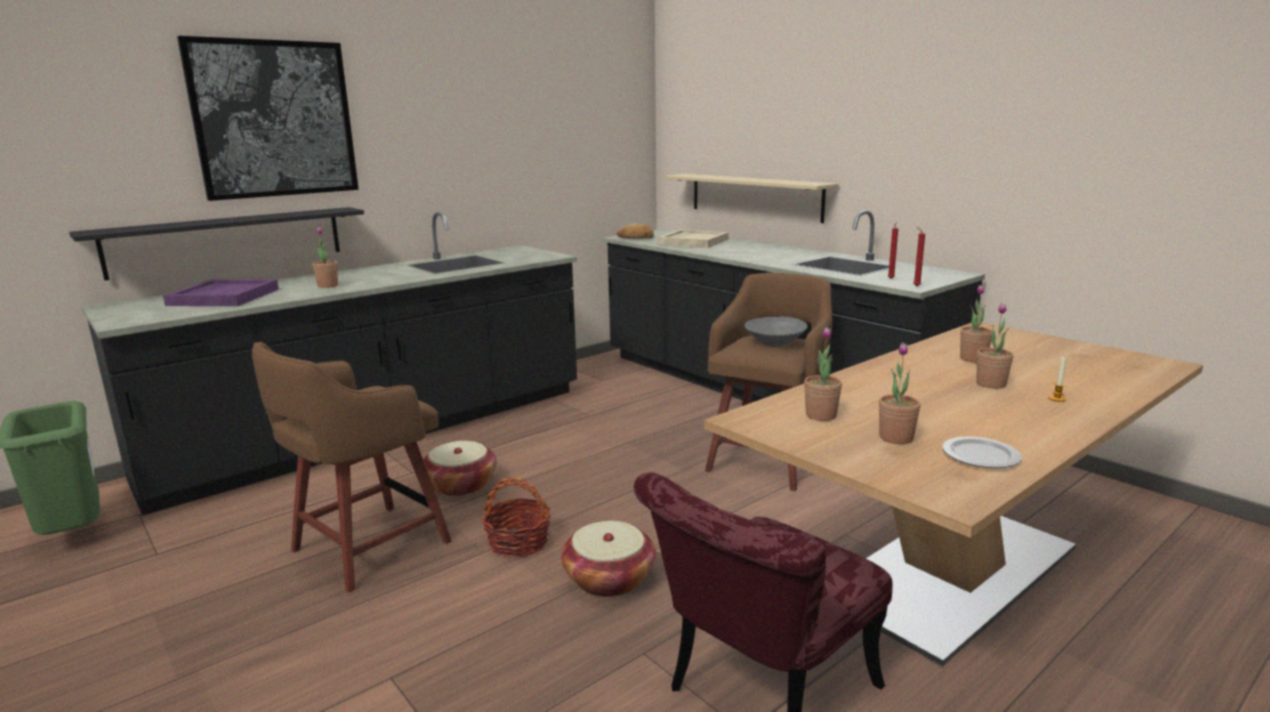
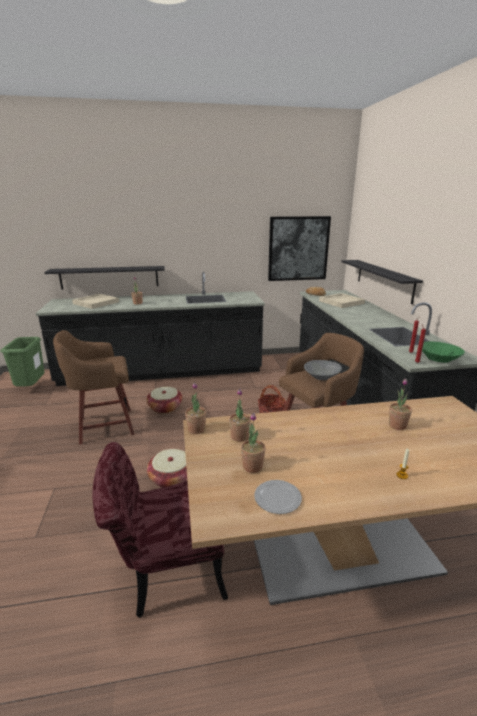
camera: 30 degrees right, 5 degrees up
(224, 297) = (96, 302): purple tray -> beige tray
(274, 119) = (132, 224): picture -> picture (298, 248)
(518, 542) = (157, 445): basket -> basket (271, 412)
(754, 196) = (384, 280): beige shelf -> black shelf
(931, 279) = (438, 359): none -> green bowl
(991, 384) = (376, 448): potted plant -> potted plant (196, 429)

